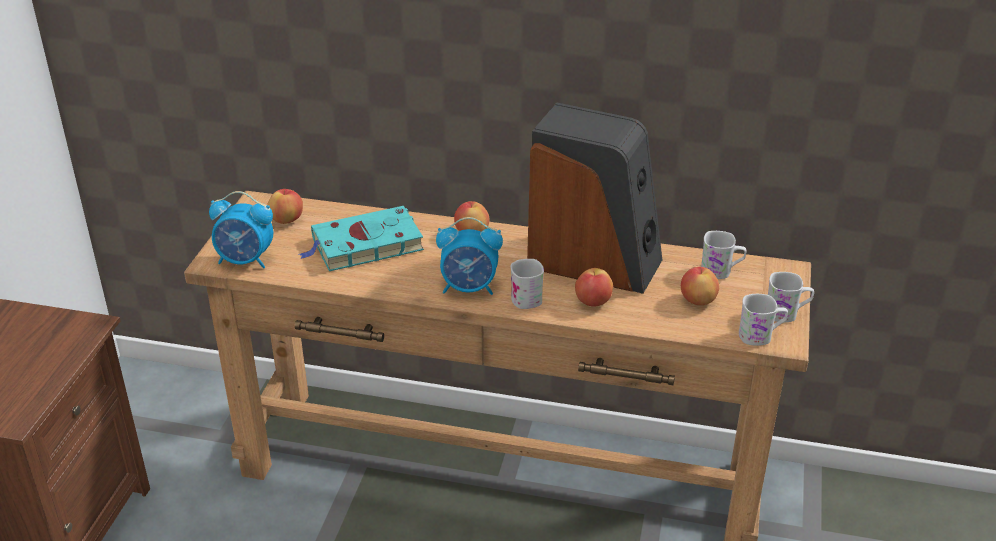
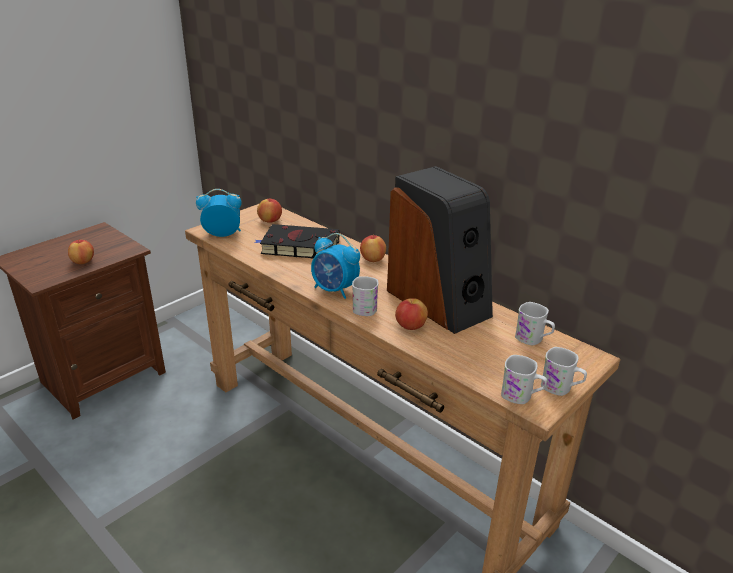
camera: 30 degrees right, 5 degrees down
(245, 260) = (222, 234): alarm clock -> alarm clock turned 135 degrees clockwise
(364, 245) = (298, 246): turquoise book -> black book
(697, 300) = (493, 352): apple -> apple (83, 262)

